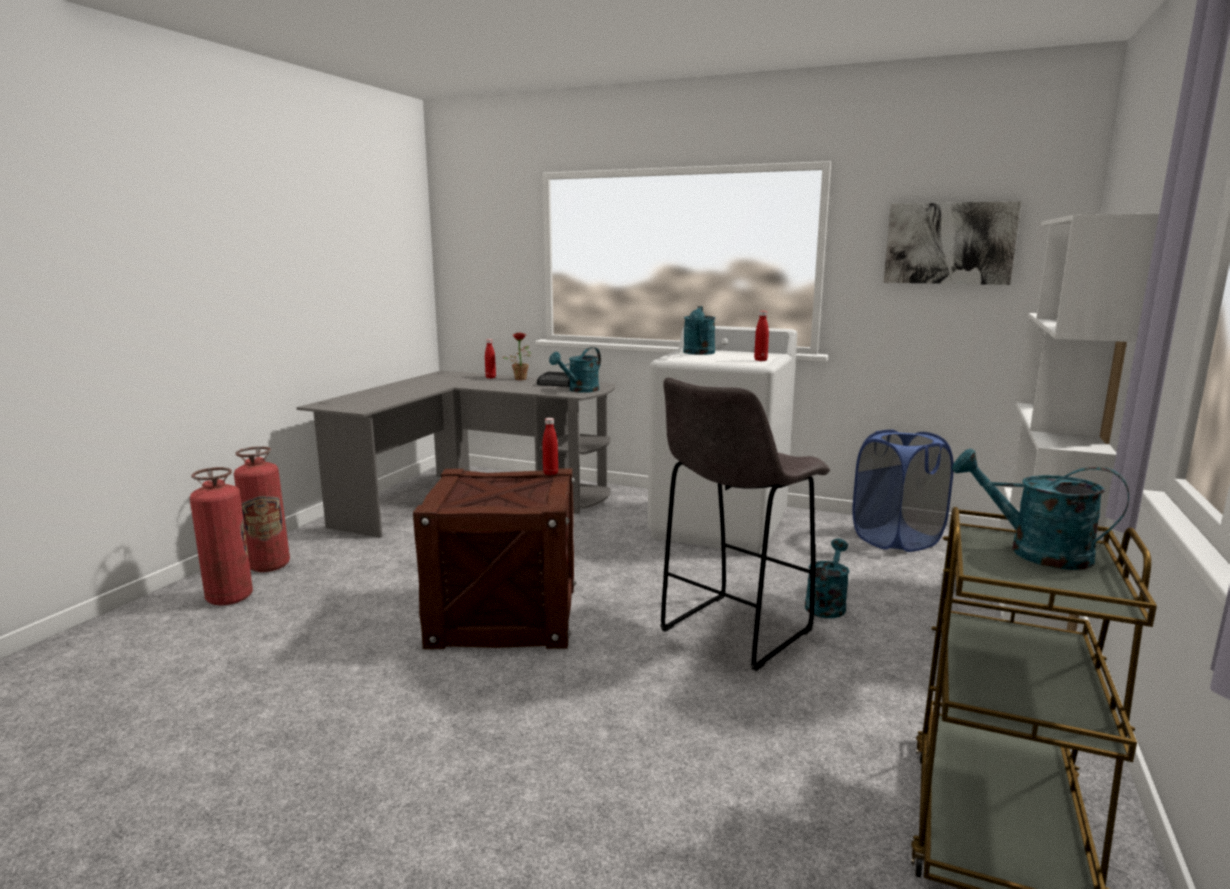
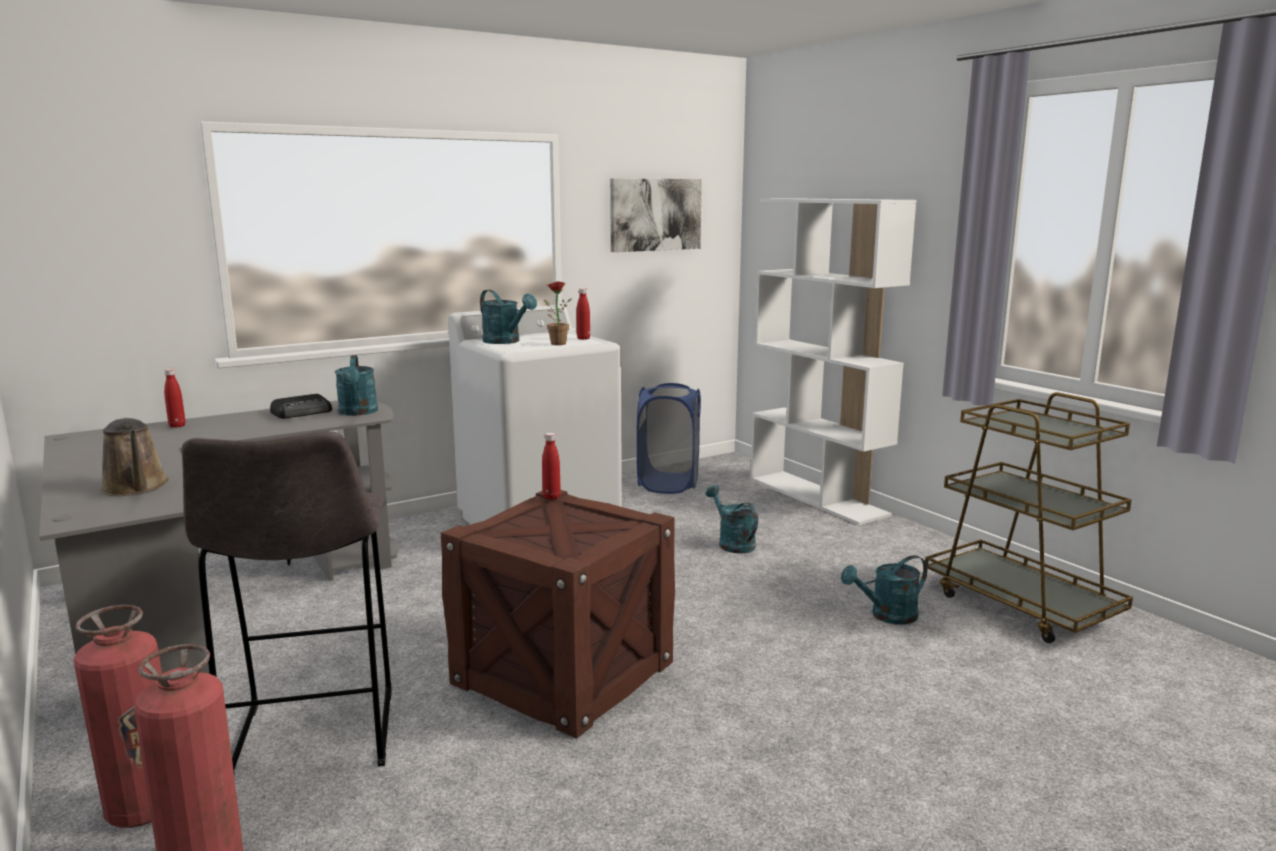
camera: 55 degrees left, 0 degrees up
(379, 399) = (136, 488): none -> brown watering can
(521, 378) = (225, 417): potted plant -> potted plant (555, 343)
(733, 632) = (731, 588): grey stool -> grey stool (313, 739)
(1034, 552) = (1021, 421): turquoise watering can -> turquoise watering can (887, 616)

